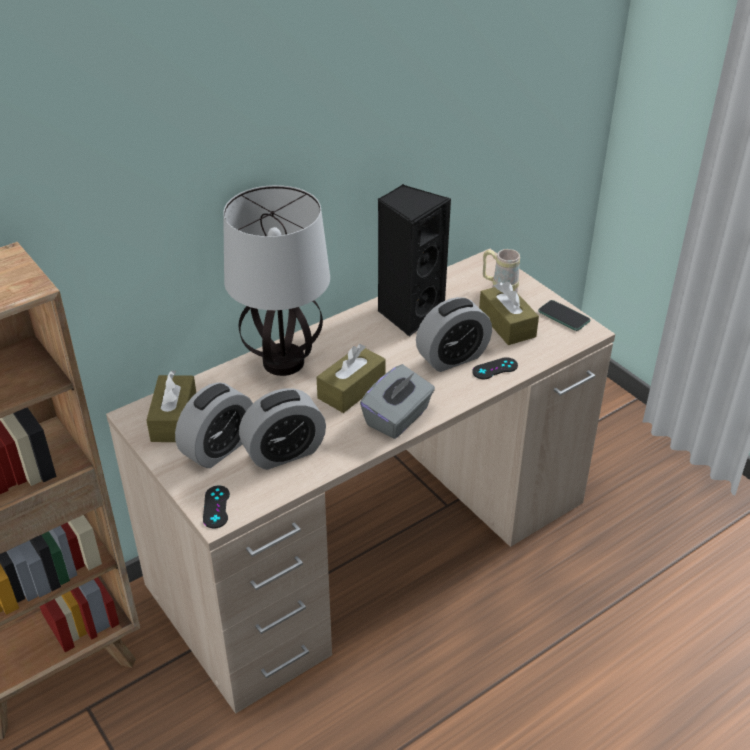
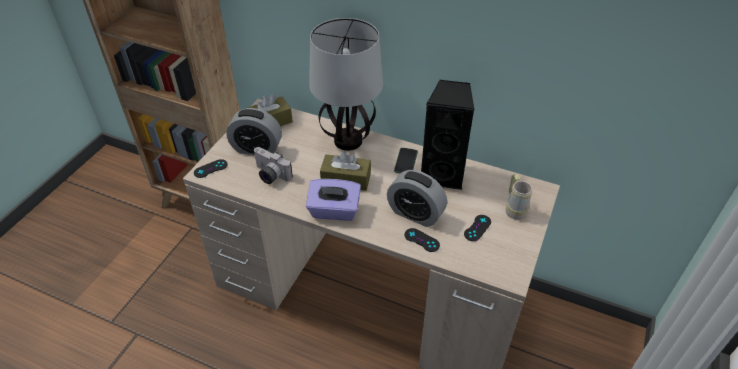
camera: 60 degrees right, 5 degrees up
(284, 452) = (270, 175): alarm clock -> camera
(398, 418) = (334, 211): grey tissue box -> purple tissue box
(507, 324) = (477, 228): brown tissue box -> black game controller
(563, 316) = (517, 257): phone -> phone (406, 162)

